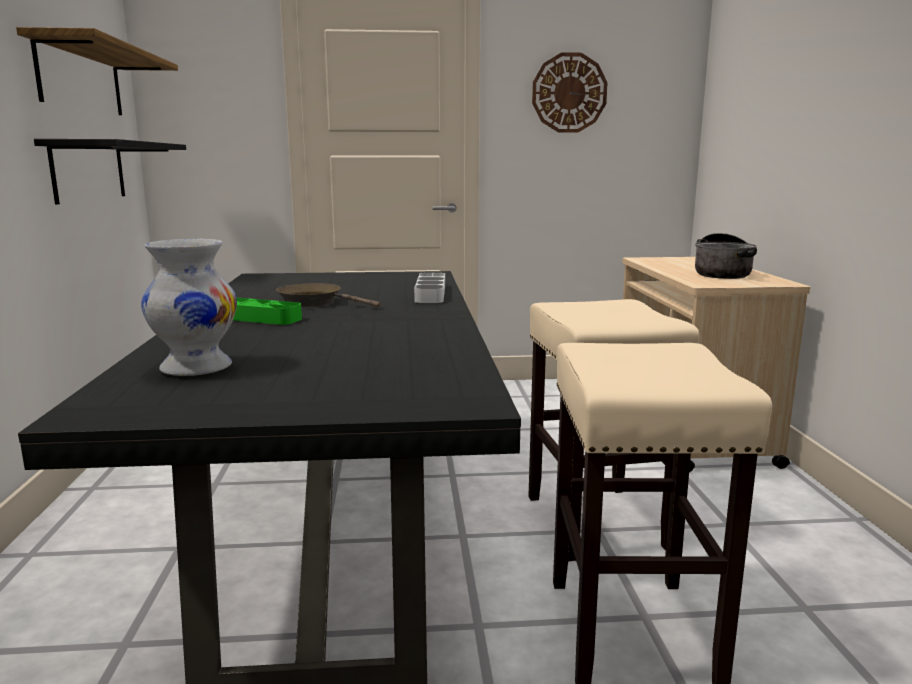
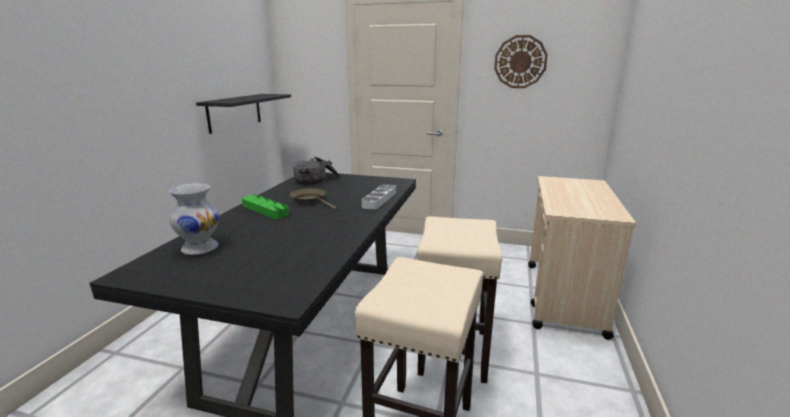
camera: 20 degrees right, 5 degrees up
(81, 79) = (231, 64): shelf -> none
(723, 273) = (587, 200): cooking pot -> cooking pot (316, 179)

